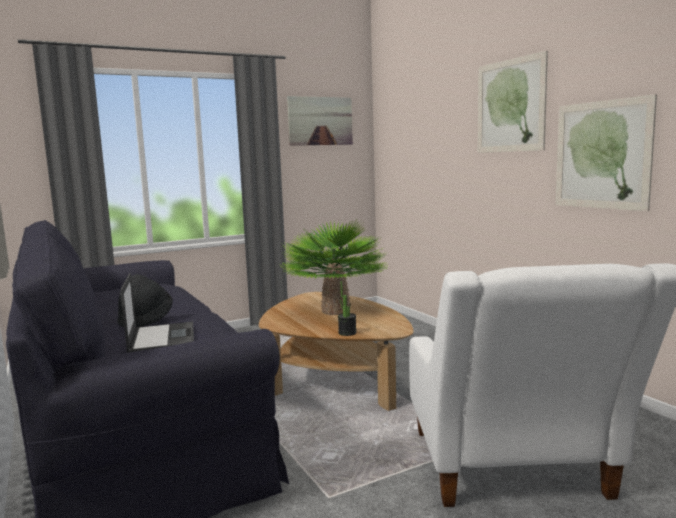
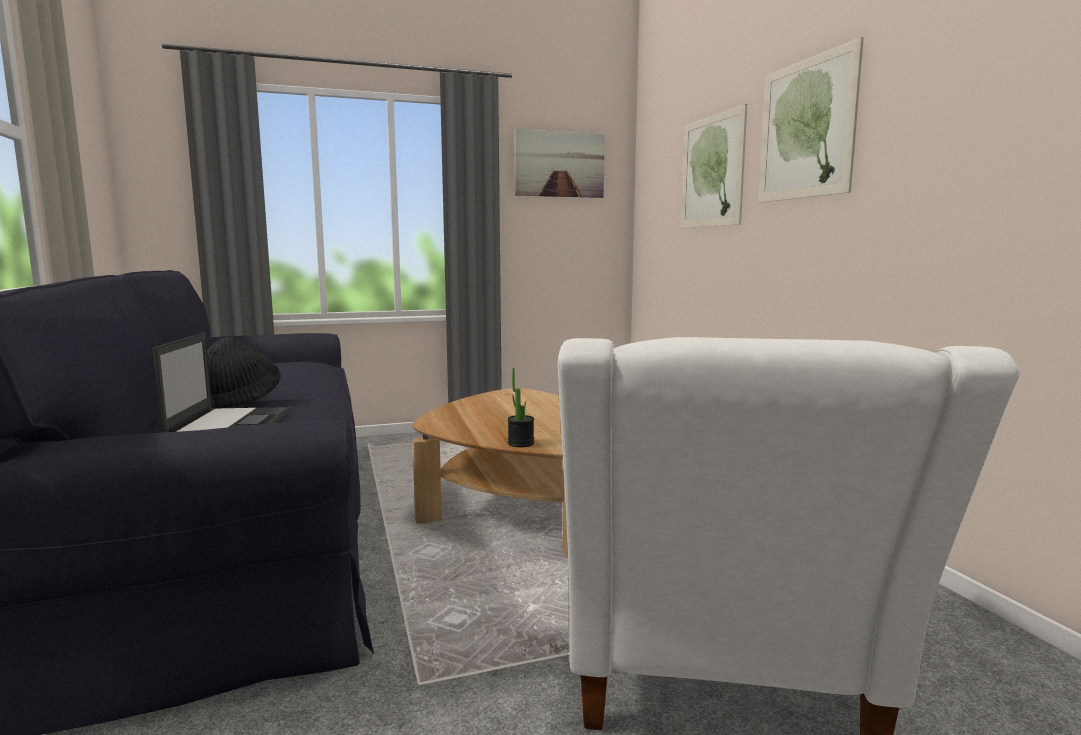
camera: 10 degrees right, 0 degrees up
(336, 311) = (528, 413): potted plant -> none
(602, 155) = (936, 194): picture -> picture (712, 171)

